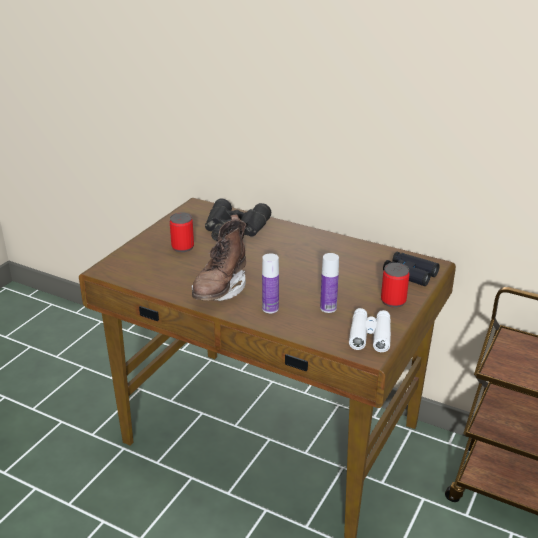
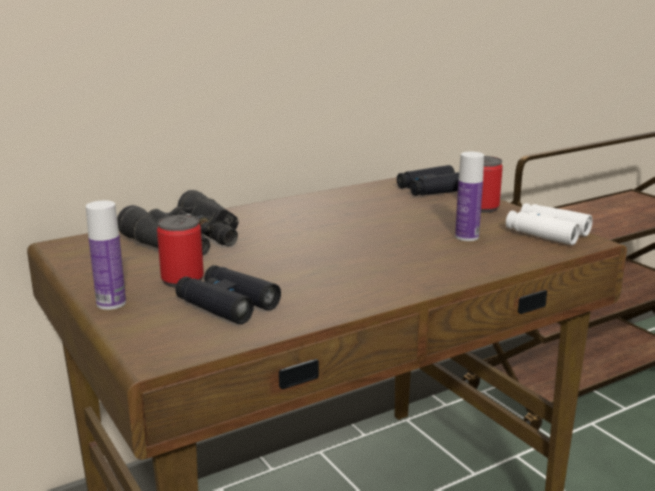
camera: 60 degrees left, 10 degrees down
(165, 267) = (227, 304): none -> black binoculars
(220, 289) = (348, 282): brown boot -> none
(270, 308) = (436, 264): bottle -> bottle (111, 303)

